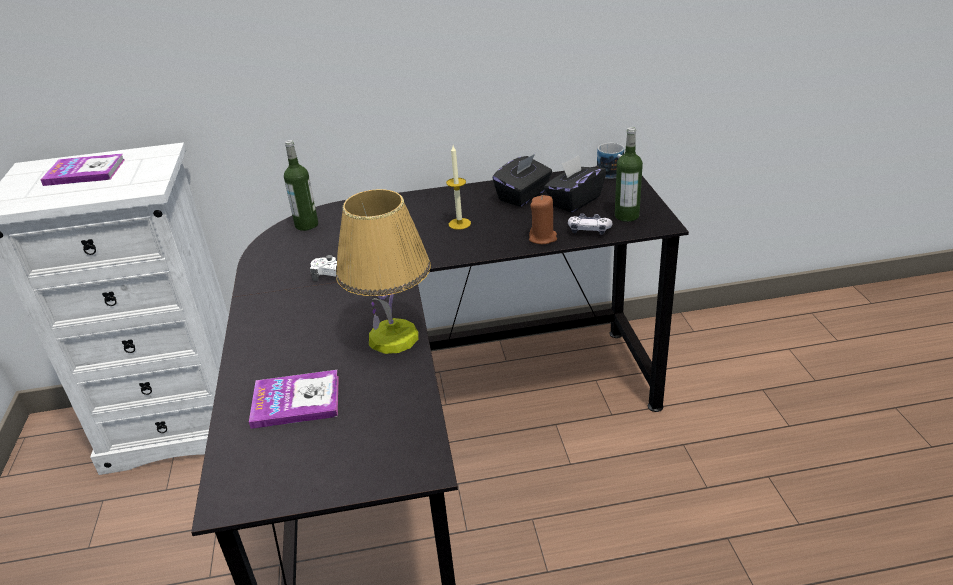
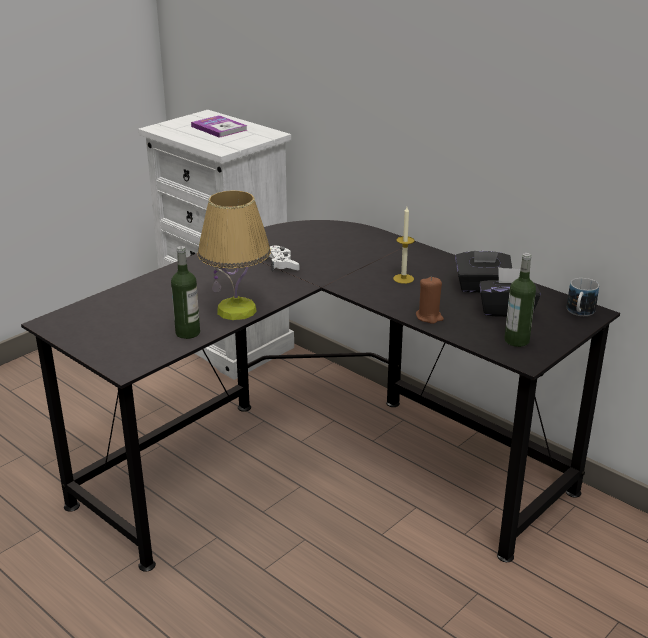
camera: 50 degrees right, 5 degrees down
(296, 401) = (144, 306): book -> none
(306, 225) = (326, 229): bottle -> bottle (187, 333)
(589, 230) = (468, 332): game controller -> none

